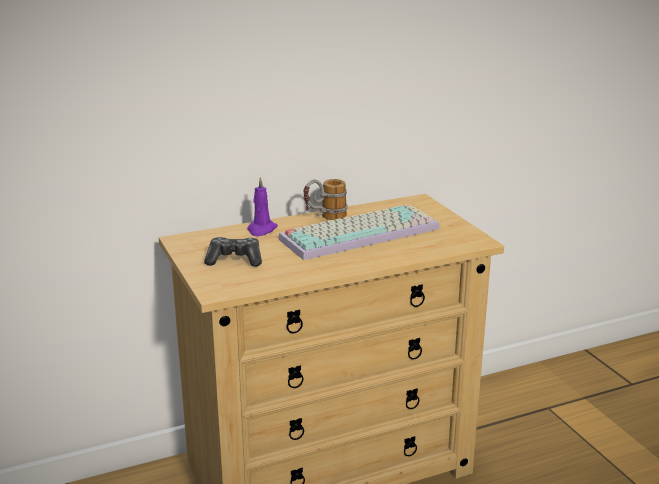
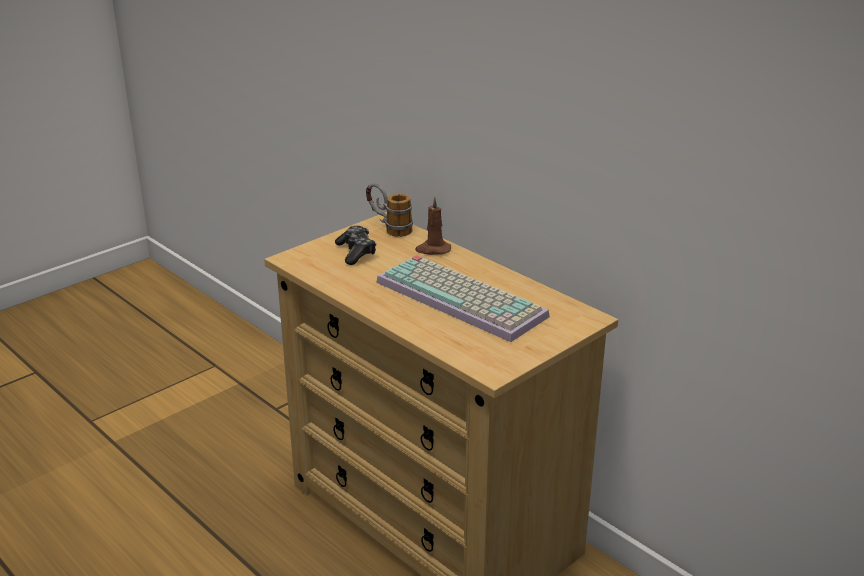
camera: 70 degrees right, 5 degrees up
(261, 230) = (433, 249): purple candle -> brown candle
(324, 218) = (487, 274): mug -> mug (388, 228)

